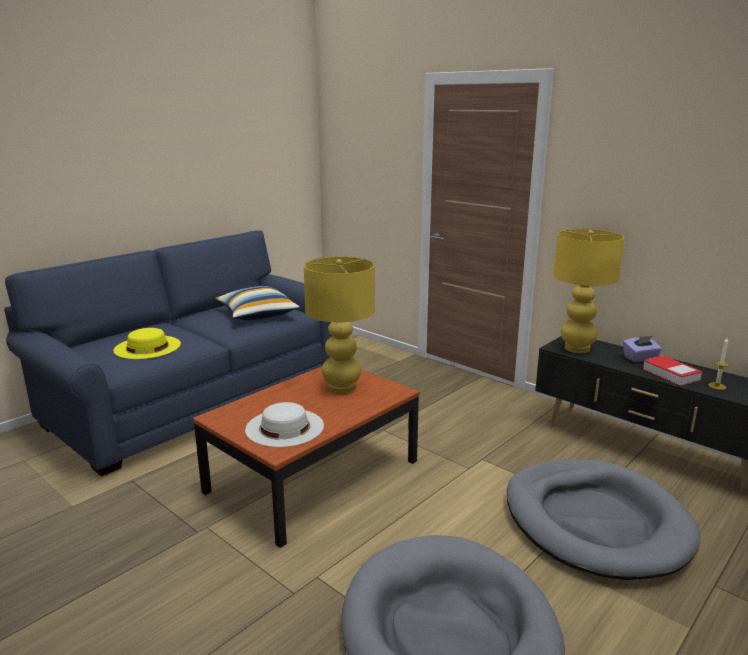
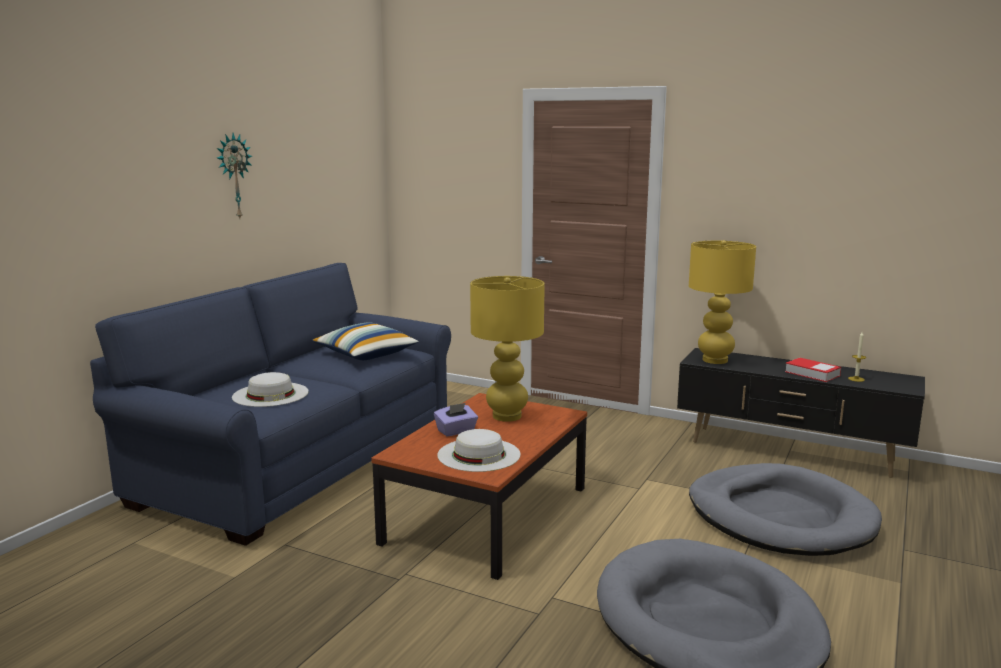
camera: 15 degrees left, 5 degrees down
(147, 347) = (270, 394): yellow hat -> white hat
(151, 153) = (233, 176): none -> wall clock
(640, 358) = (777, 363): purple tissue box -> purple tissue box (456, 431)

